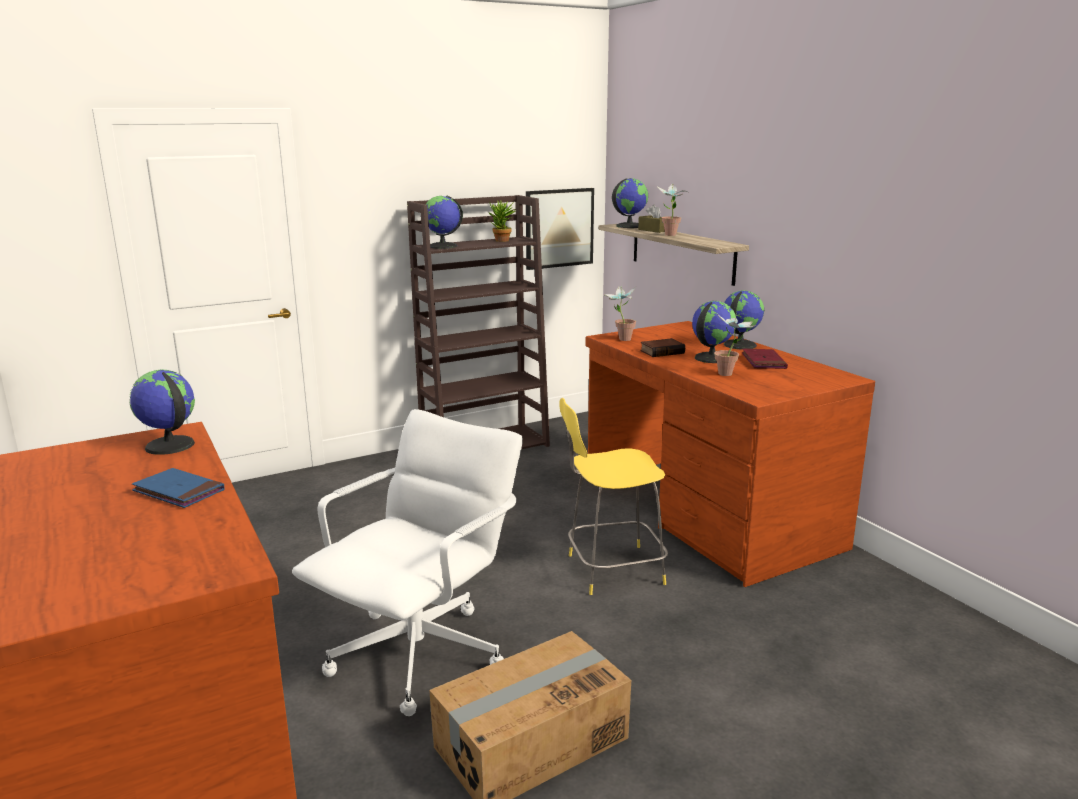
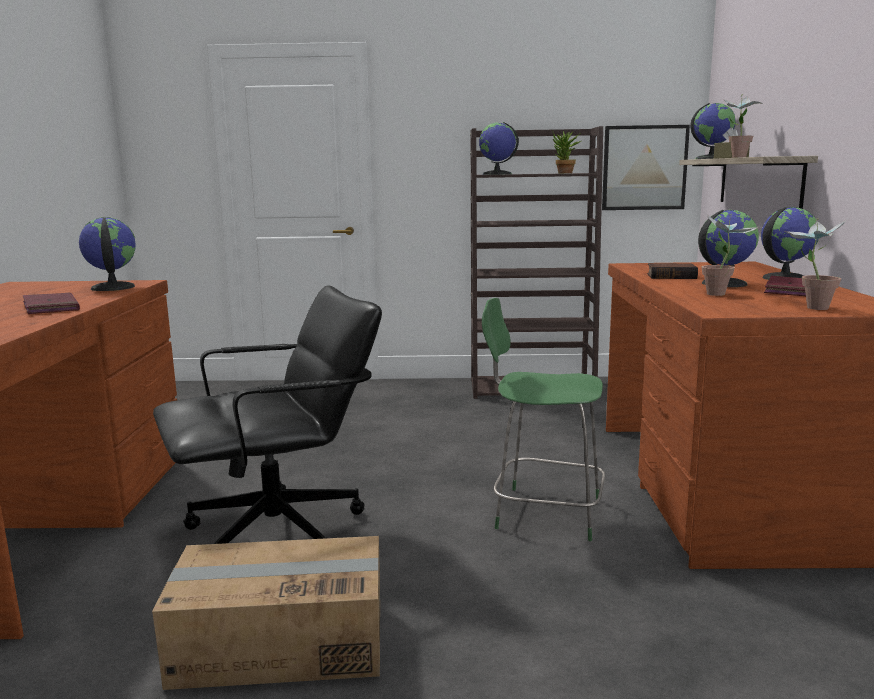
camera: 30 degrees right, 5 degrees down
(179, 491) = (51, 307): blue book -> red book
(420, 655) = (278, 535): white office chair -> black office chair
(611, 570) = (544, 512): yellow stool -> green stool
(620, 339) = (642, 267): potted plant -> potted plant (809, 307)

